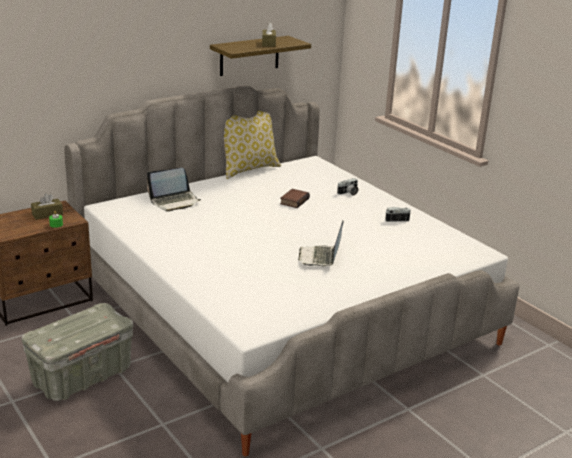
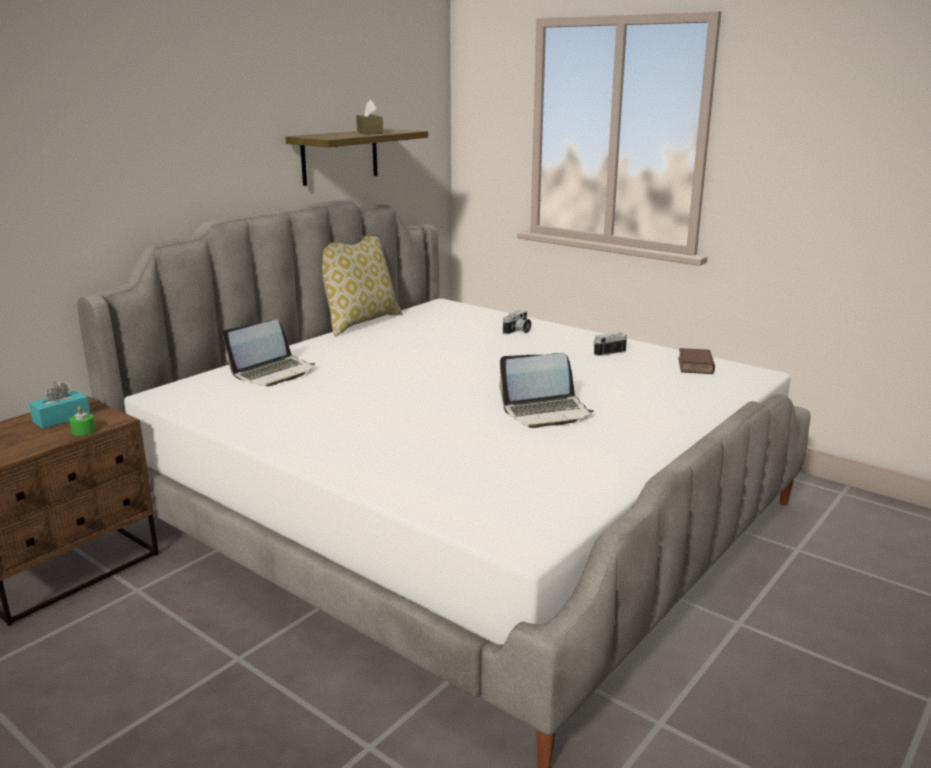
camera: 15 degrees left, 5 degrees down
(47, 214) = (61, 418): brown tissue box -> turquoise tissue box
(82, 376) = (184, 688): grey storage box -> none
(294, 201) = (450, 349): book -> book (693, 365)
(320, 257) = (546, 412): laptop -> laptop turned 90 degrees counterclockwise

